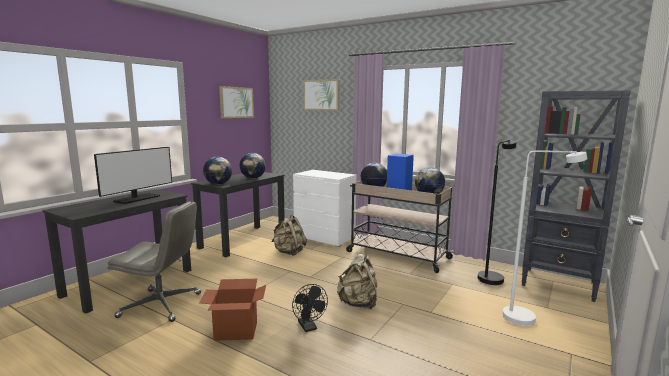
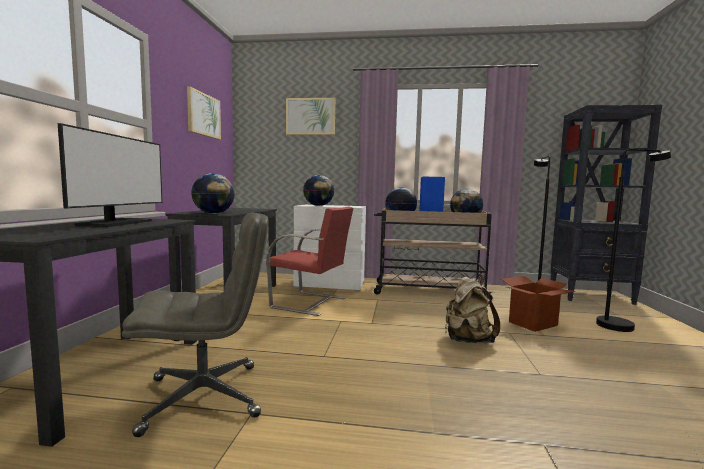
camera: 25 degrees left, 5 degrees down
(235, 331) = (375, 405): cardboard box -> cardboard box (533, 324)
(253, 178) = (246, 210): globe -> globe (318, 206)
(289, 252) = (310, 303): beige backpack -> red chair
(309, 327) = (458, 377): black fan -> none
(527, 318) = (621, 325): white floor lamp -> black floor lamp

